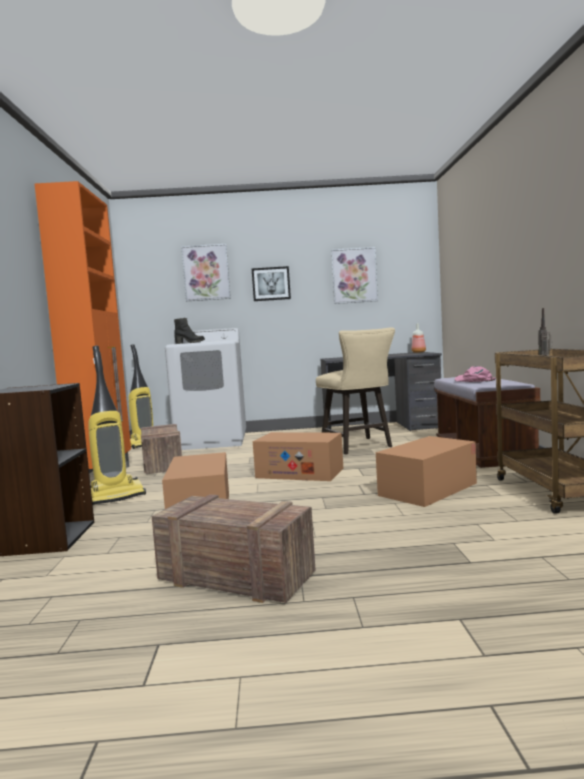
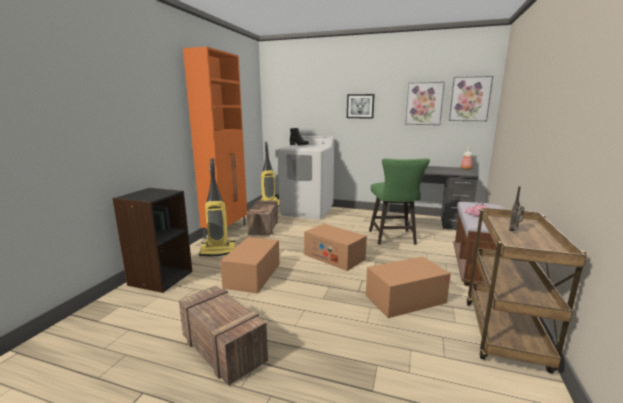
camera: 20 degrees right, 10 degrees up
(206, 272) = (316, 95): picture -> picture (470, 99)
(359, 447) = (393, 239): beige stool -> green stool

